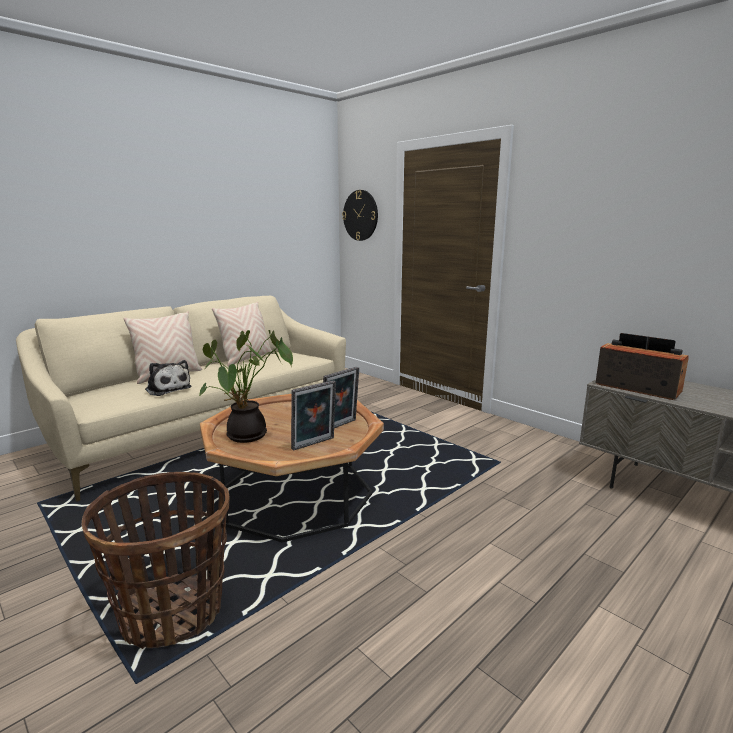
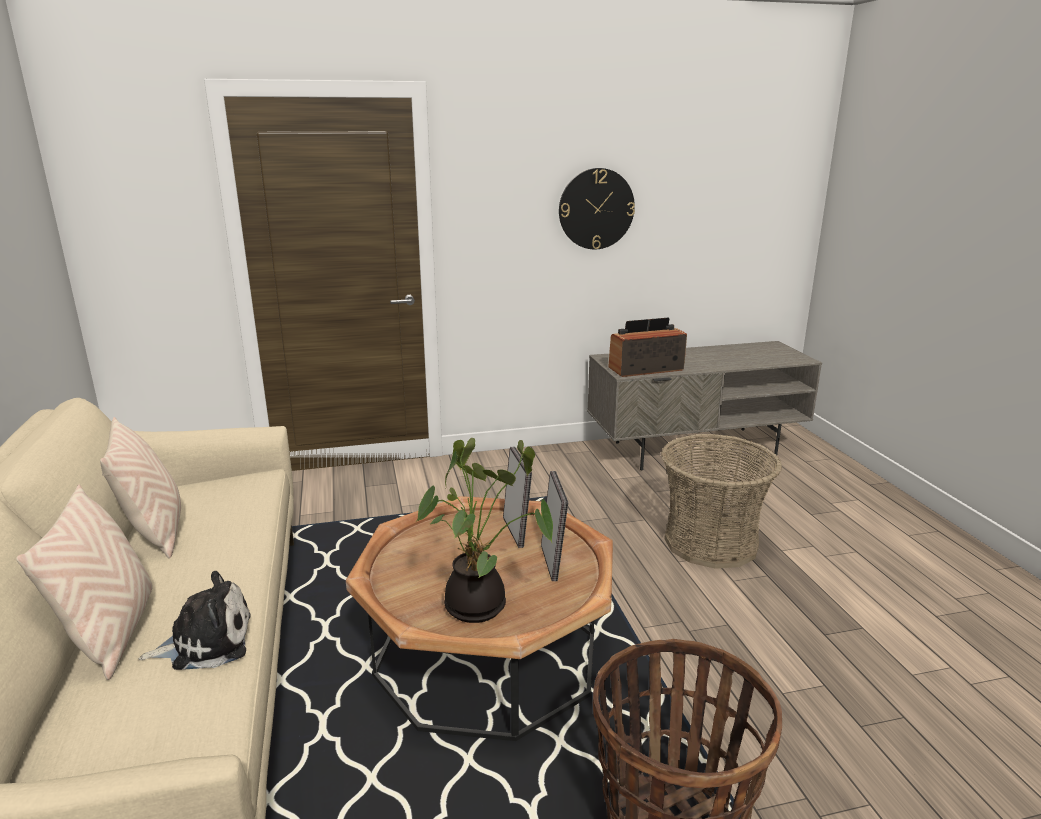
camera: 60 degrees left, 5 degrees up
(360, 215) = (126, 206): wall clock -> wall clock (596, 209)
(545, 554) = (710, 542): none -> basket

